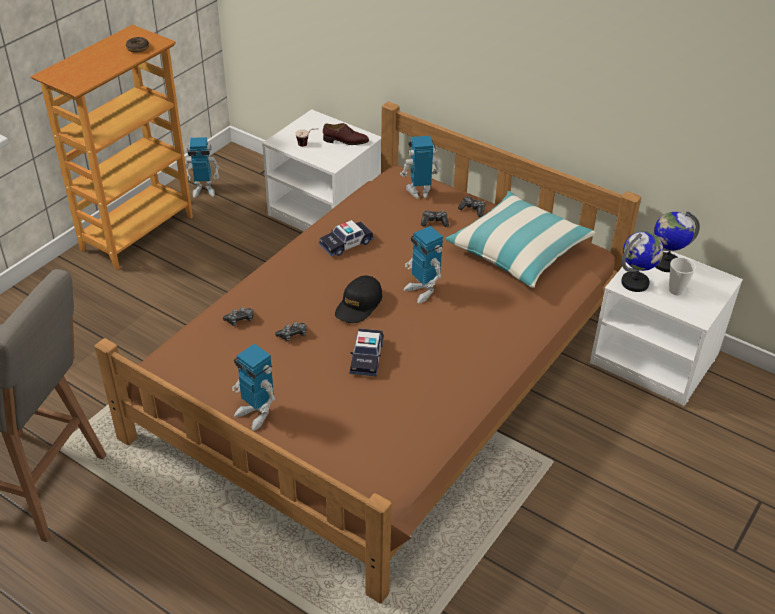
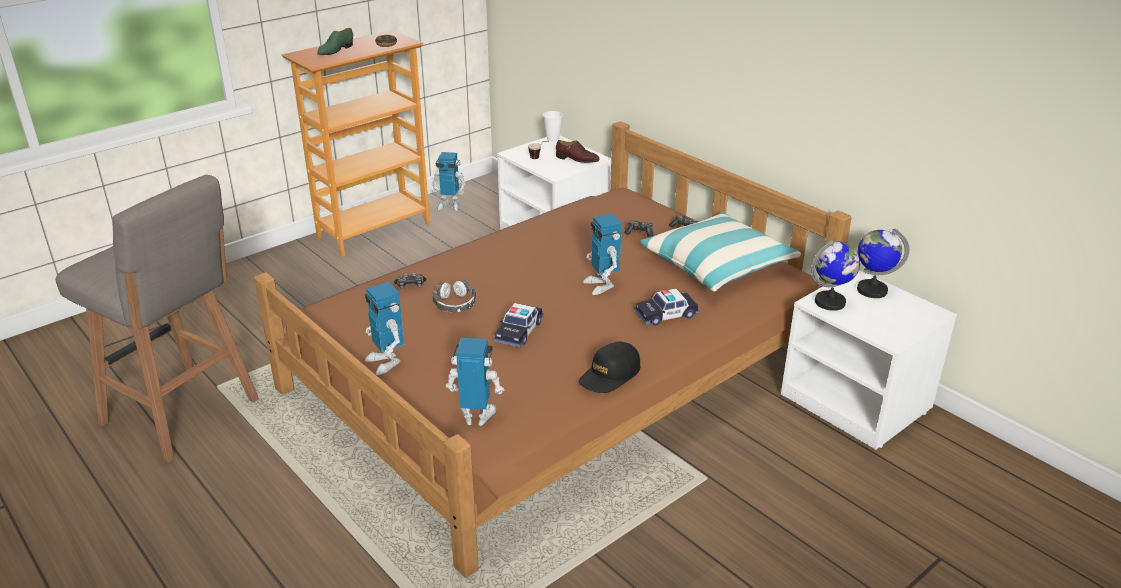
camera: 15 degrees right, 10 degrees down
(87, 64) = (335, 50): none -> green shoe
(292, 335) = (455, 304): game controller -> headphones
(346, 244) = (543, 239): toy car -> toy car (666, 314)
(358, 305) = (531, 288): black cap -> black cap (610, 375)
(419, 192) = (635, 208): toy robot -> toy robot (477, 416)
(676, 290) = (874, 314): cup -> cup (553, 139)

